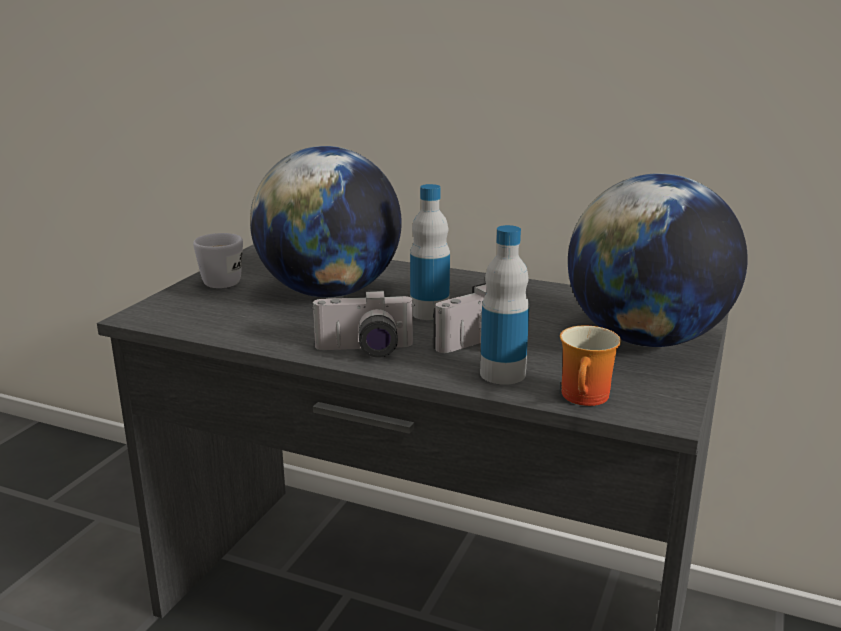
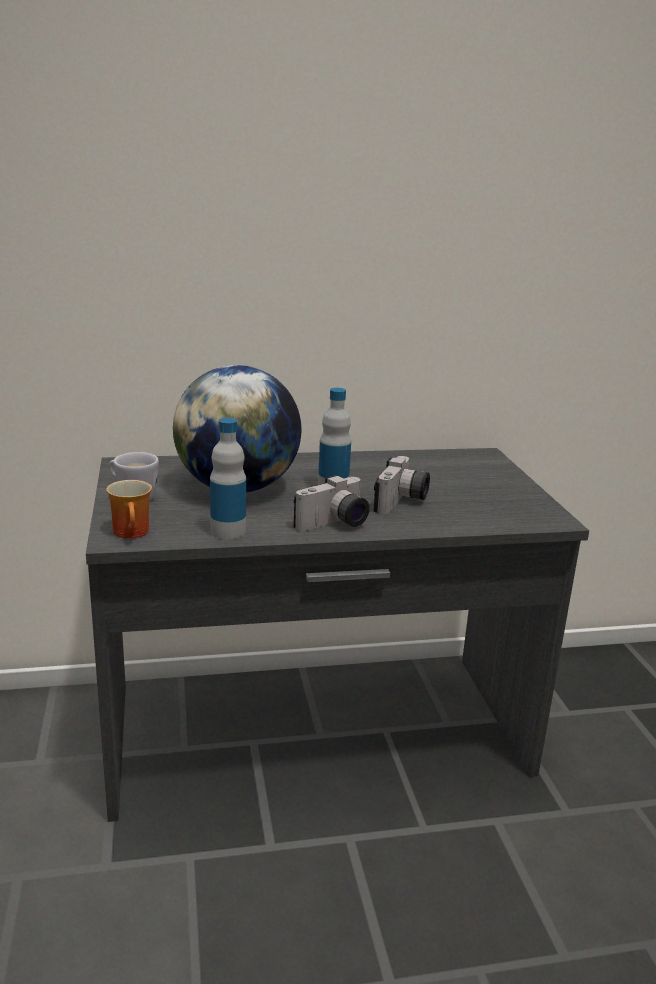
camera: 35 degrees left, 0 degrees up
(502, 374) = (441, 518): bottle -> bottle (228, 531)
(588, 398) = (507, 521): mug -> mug (134, 532)
(646, 339) = (485, 478): globe -> none

